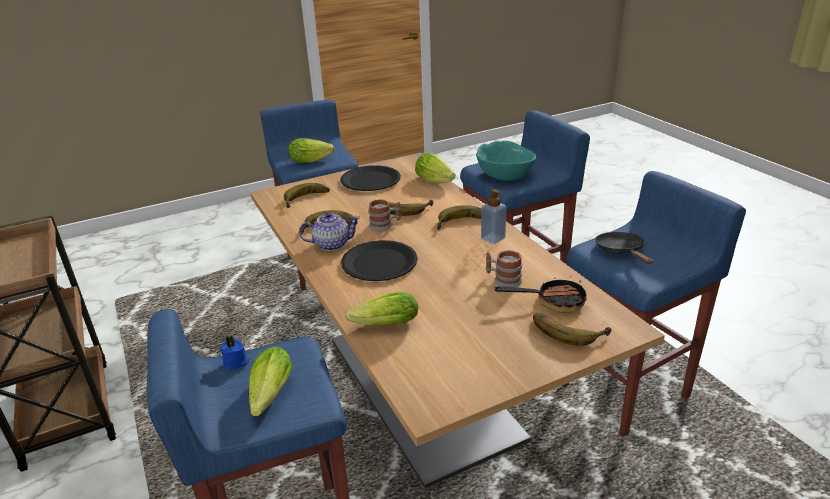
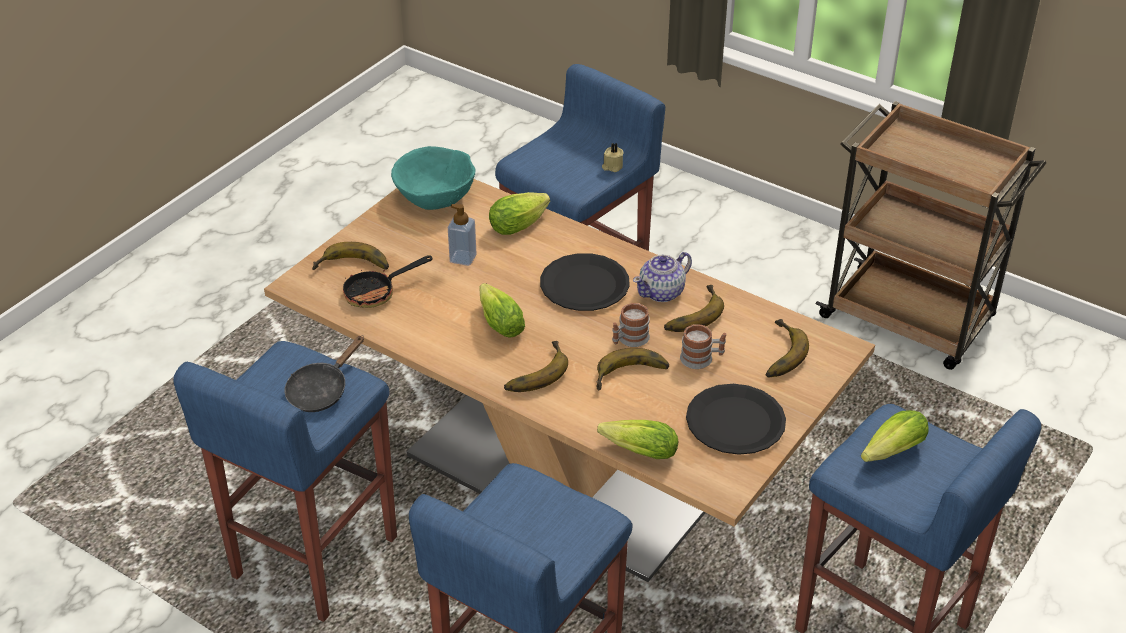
camera: 150 degrees right, 10 degrees up
(236, 362) = (612, 166): blue candle -> beige candle
(269, 398) = (559, 156): lettuce -> lettuce (499, 321)
(493, 238) = (482, 358): soap dispenser -> soap dispenser (463, 258)
(503, 280) = (438, 303): mug -> mug (702, 359)
(505, 174) = (544, 513): turquoise bowl -> turquoise bowl (435, 197)
(621, 251) = (321, 390): black frying pan -> black frying pan turned 75 degrees clockwise

